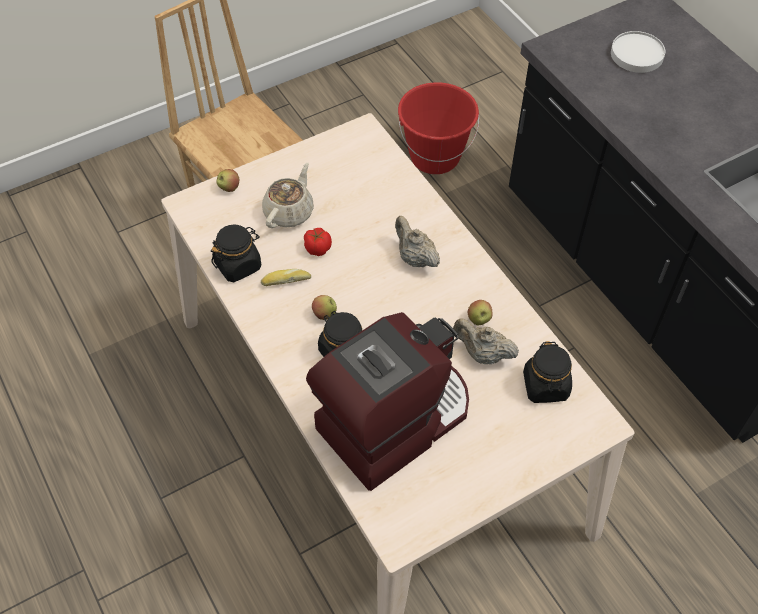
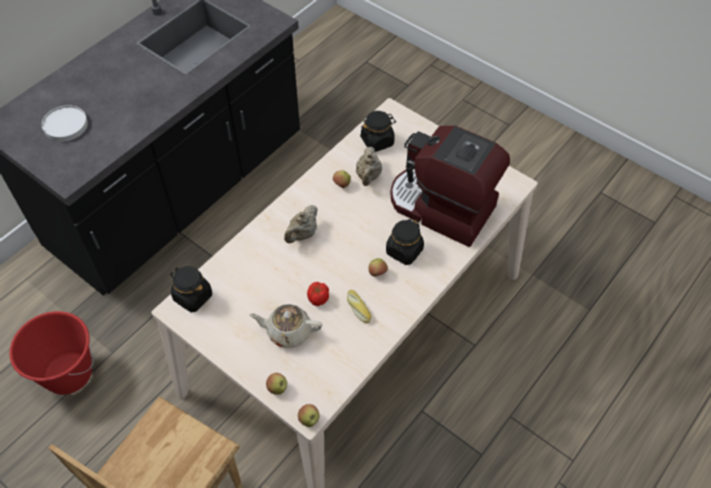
camera: 110 degrees left, 0 degrees up
(181, 203) = (309, 420): none -> apple
(238, 265) = (357, 347): black jar -> black jar (192, 297)

